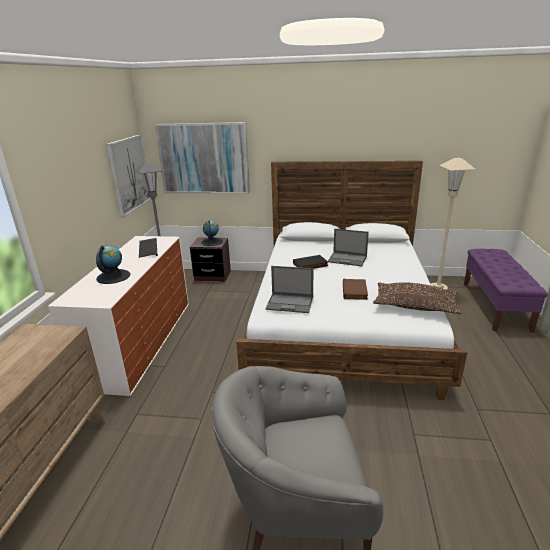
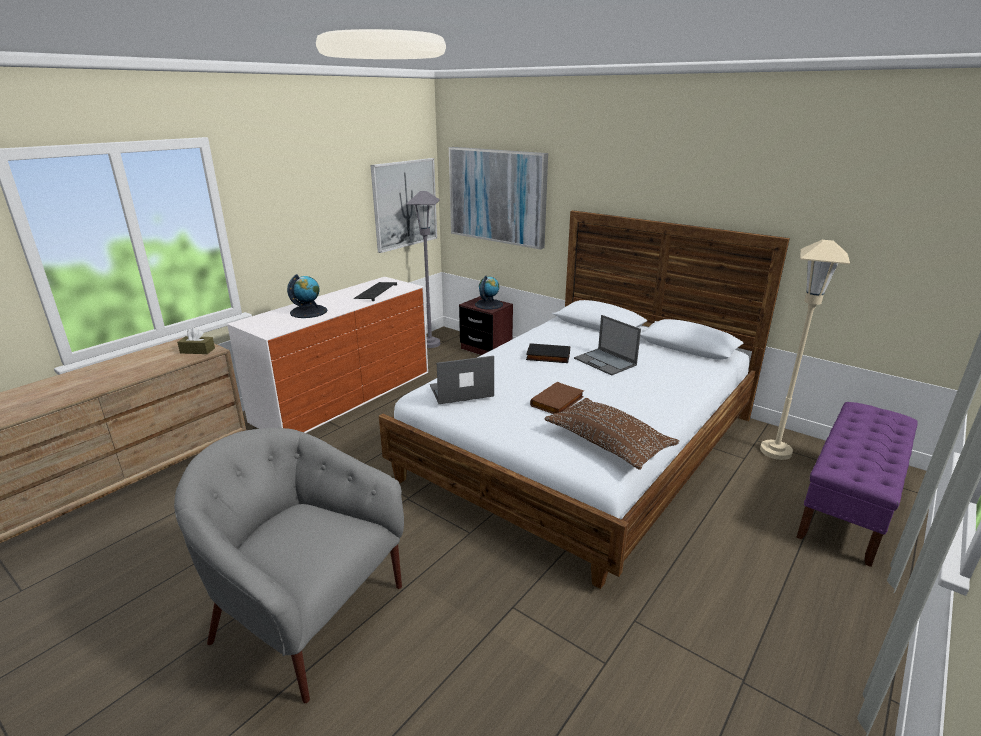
camera: 30 degrees right, 0 degrees up
(54, 336) = (197, 350): none -> brown tissue box
(290, 303) = (460, 391): laptop -> laptop turned 120 degrees clockwise

